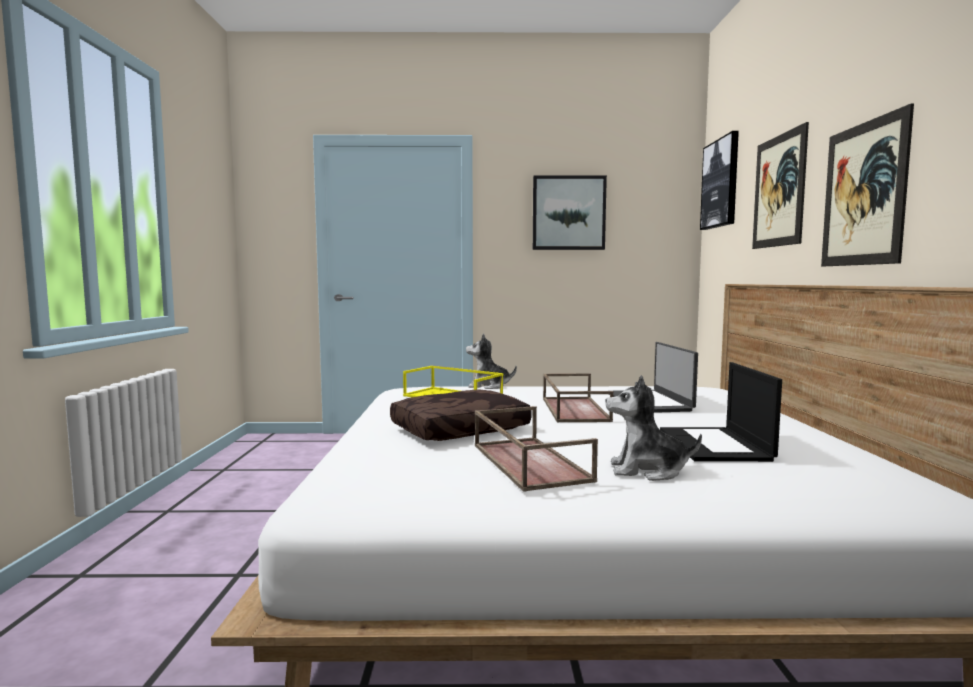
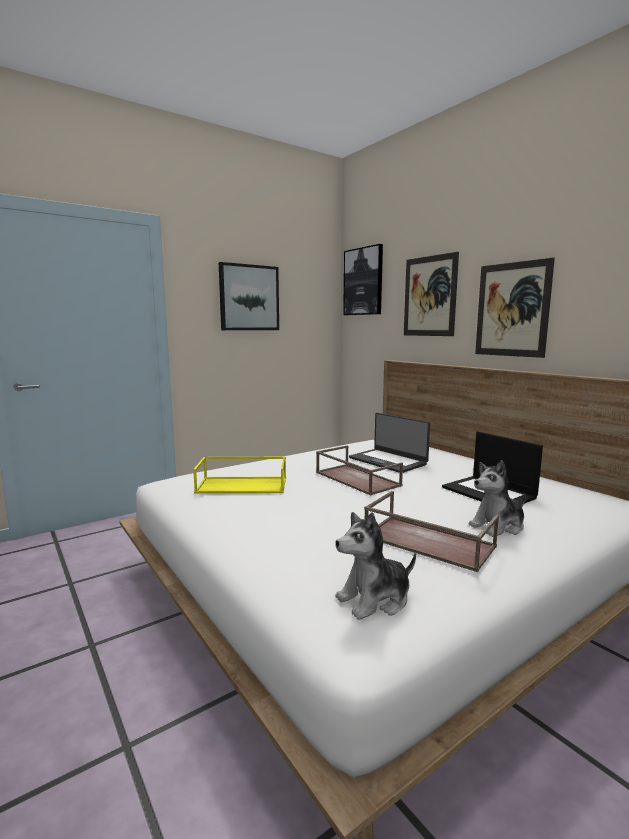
camera: 35 degrees left, 5 degrees up
(460, 430) = (319, 522): brown pillow -> none
(488, 386) = (243, 465): plush toy -> plush toy (375, 599)

